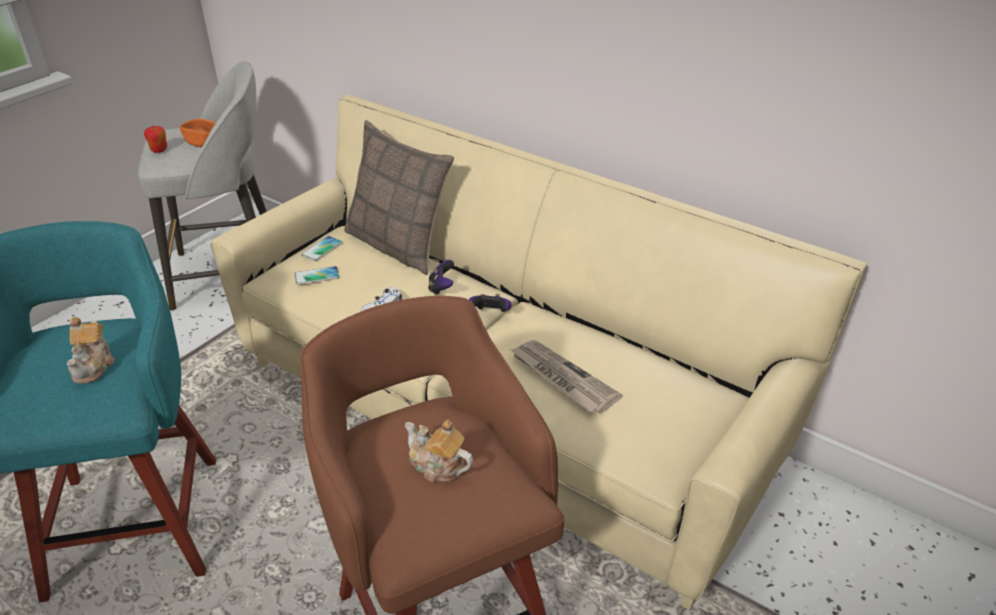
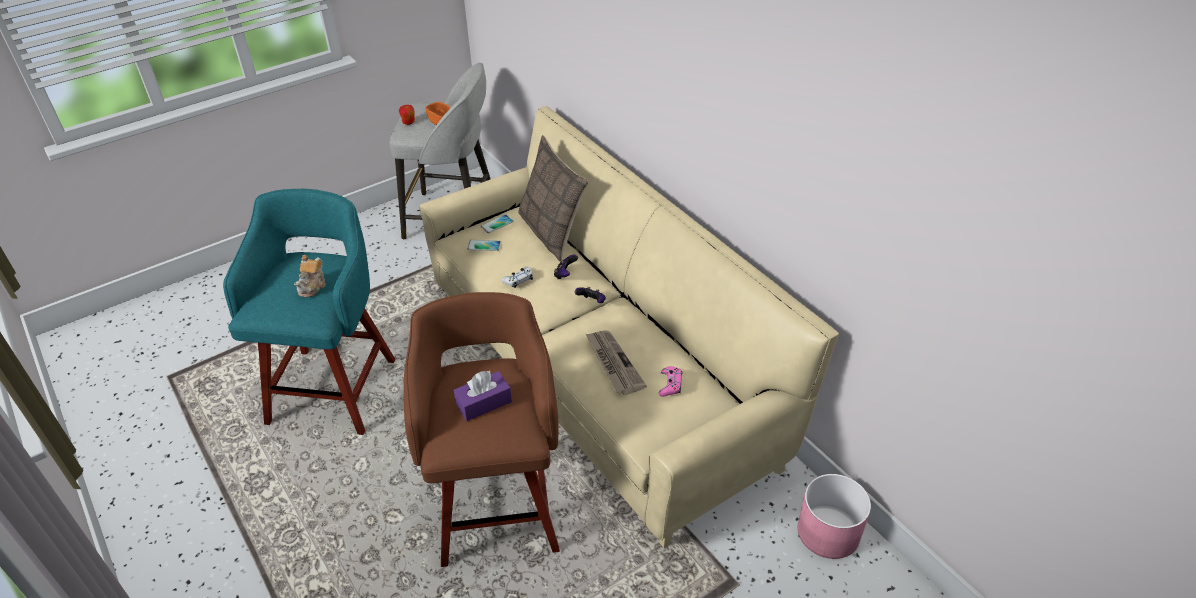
camera: 20 degrees right, 5 degrees up
(437, 466) = (484, 403): teapot -> purple tissue box
(649, 387) = (670, 384): none -> pink game controller
(864, 529) = (829, 532): none -> pink planter

